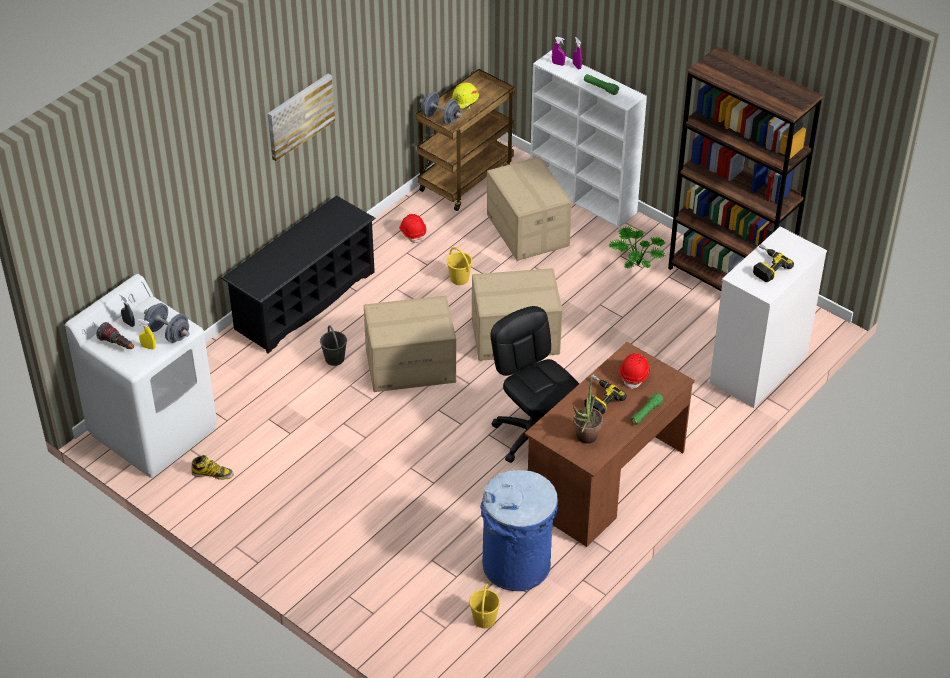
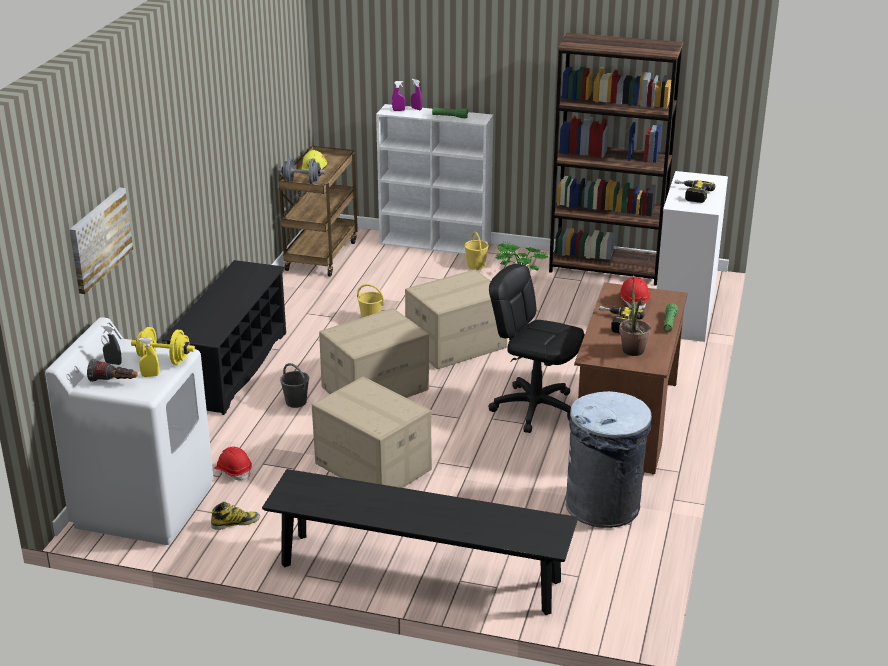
camera: 25 degrees left, 15 degrees down
(168, 333) = (164, 360): grey dumbbell -> yellow dumbbell
(300, 116) = (203, 160): picture -> picture (99, 239)
(322, 577) = (419, 573): none -> black bench
(412, 233) = (301, 299): red hard hat -> red hard hat (233, 471)
(484, 619) = (610, 557): yellow bucket -> yellow bucket (476, 266)
(517, 565) = (603, 506): blue trash can -> grey trash can
(527, 230) = (405, 275): cardboard box -> cardboard box (372, 467)

